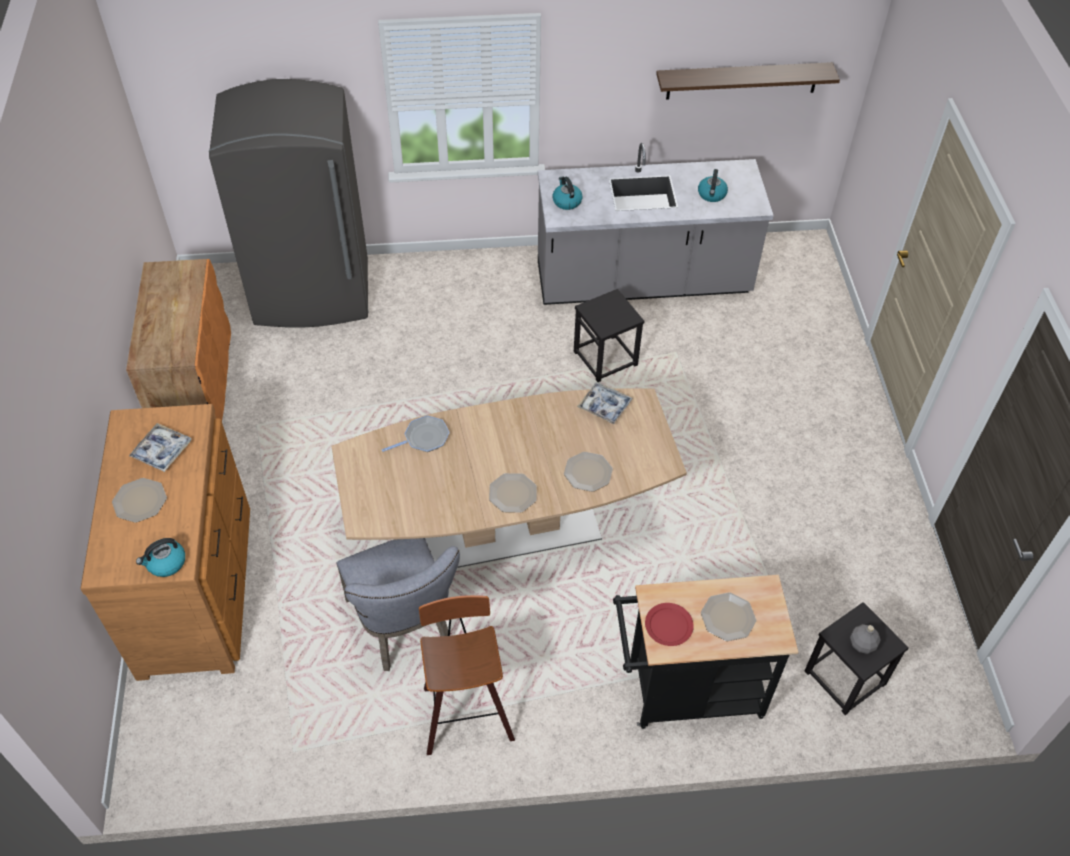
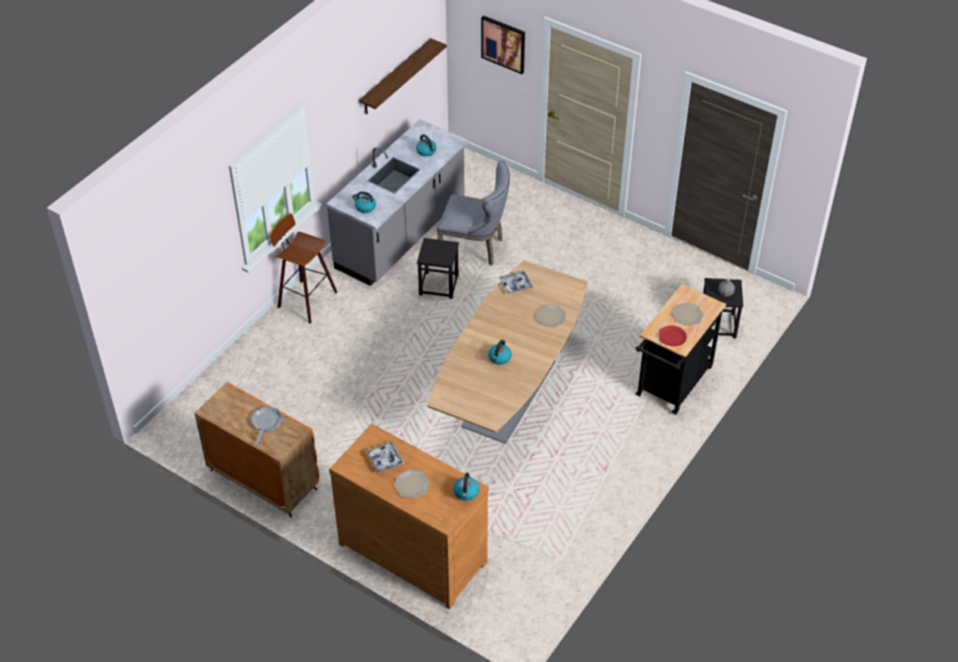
camera: 50 degrees left, 5 degrees down
(313, 294) = (241, 382): grey fridge -> none
(404, 627) = (529, 473): grey chair -> grey chair (475, 248)
(424, 438) = (462, 365): frying pan -> frying pan (266, 423)
(464, 711) = (603, 477): stool -> stool (305, 300)
(469, 466) = (499, 358): none -> kettle
(512, 493) = (534, 351): plate -> none
(904, 119) = (503, 44): none -> picture

